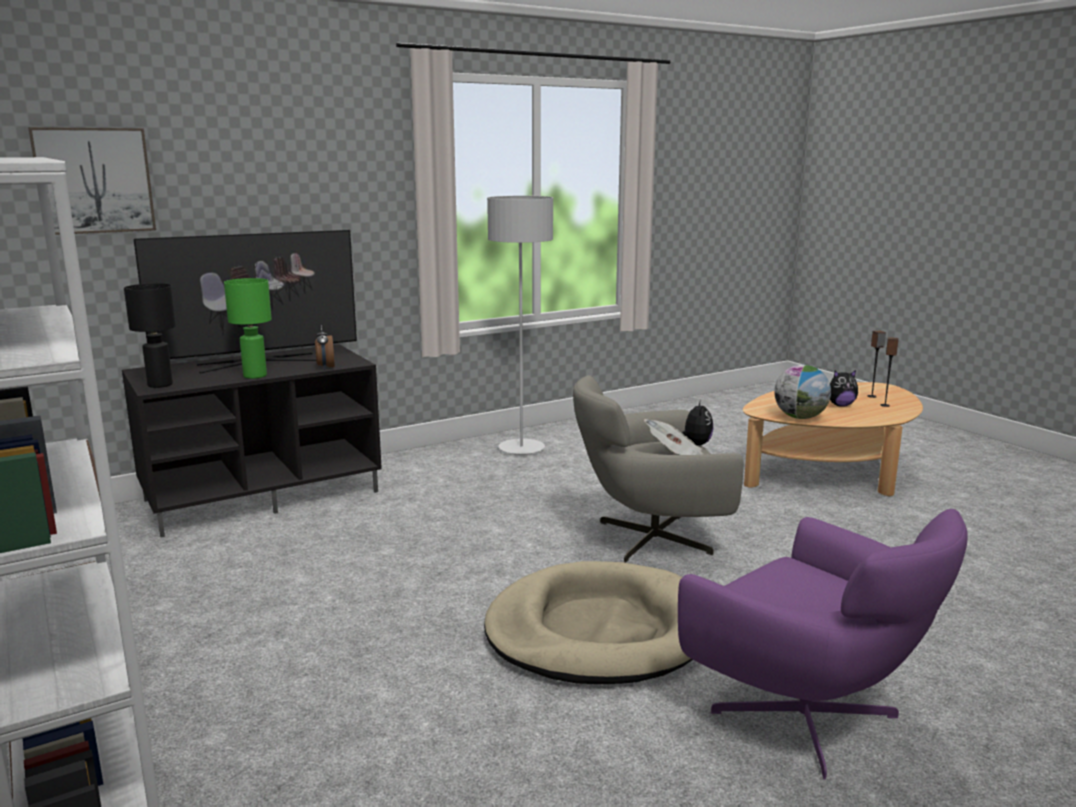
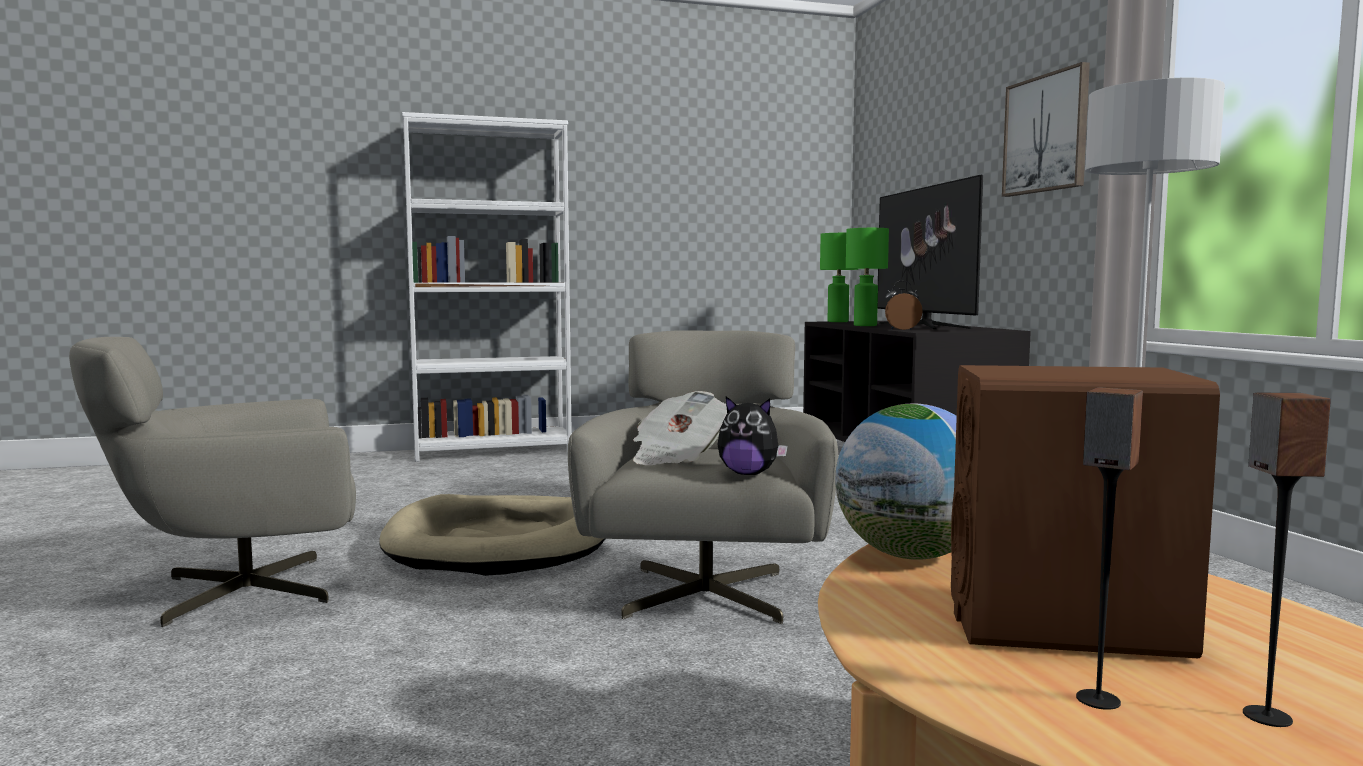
camera: 105 degrees right, 10 degrees down
(94, 180) = (904, 151): picture -> picture (1046, 134)
(159, 385) = (837, 322): black table lamp -> green table lamp
(811, 719) = (237, 591): purple armchair -> grey armchair
(840, 405) = (1065, 625): plush toy -> brown speaker

